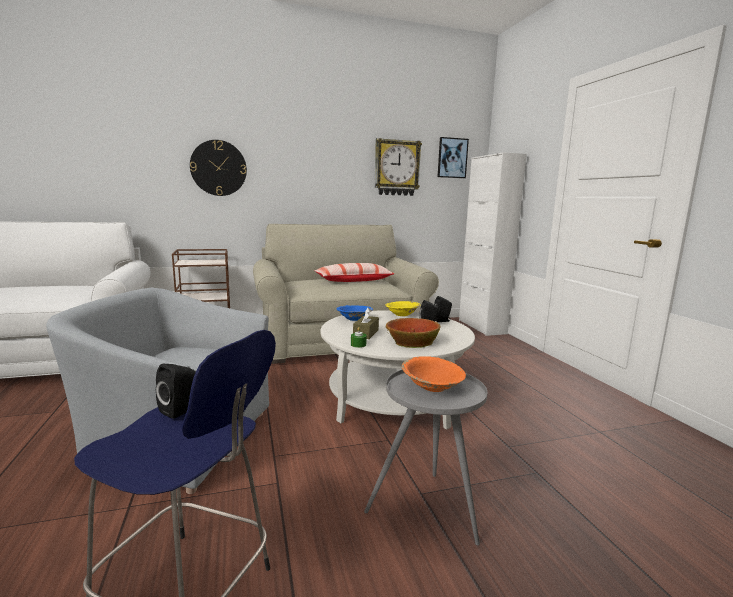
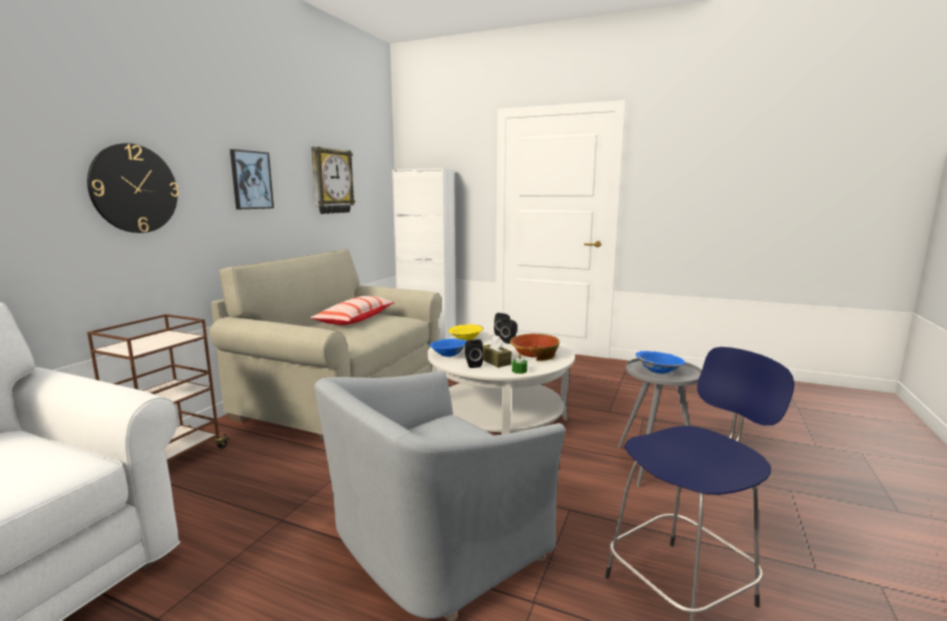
camera: 50 degrees left, 0 degrees up
(181, 410) = (647, 444): black speaker -> black speaker (472, 365)
(432, 387) = (658, 371): orange bowl -> blue bowl
(452, 158) = (372, 169): picture -> picture (251, 180)

